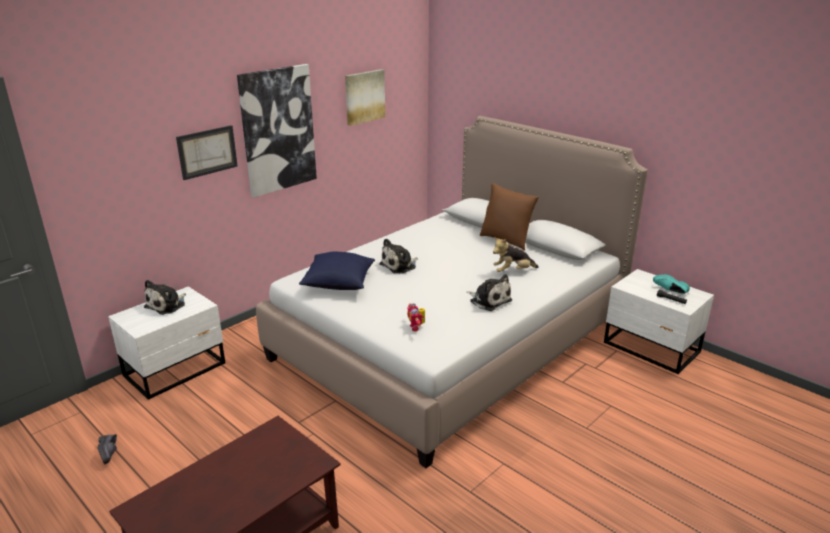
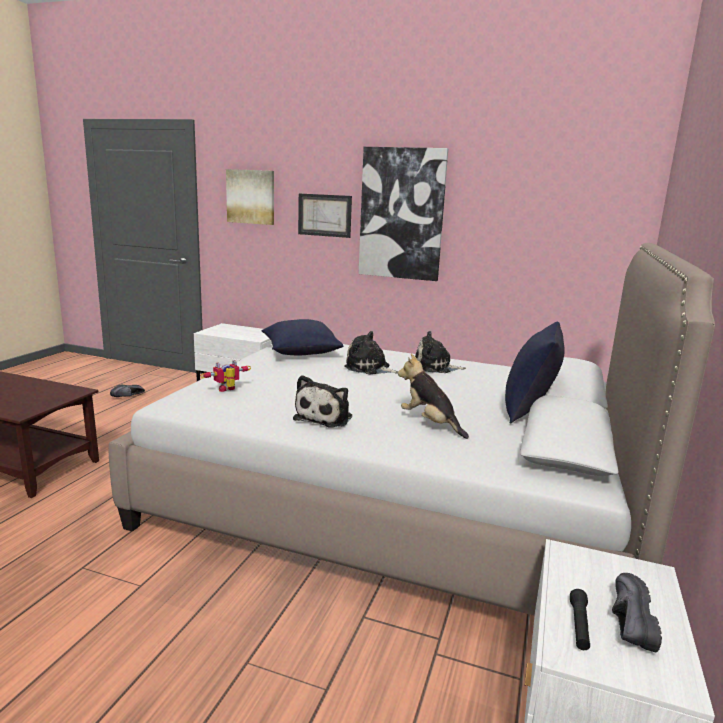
camera: 65 degrees right, 10 degrees down
(167, 305) = (248, 331): plush toy -> plush toy (435, 367)
(364, 96) = (530, 204): picture -> picture (251, 197)
(506, 240) = (529, 411): brown pillow -> blue pillow
(669, 291) = (625, 622): turquoise shoe -> black shoe

